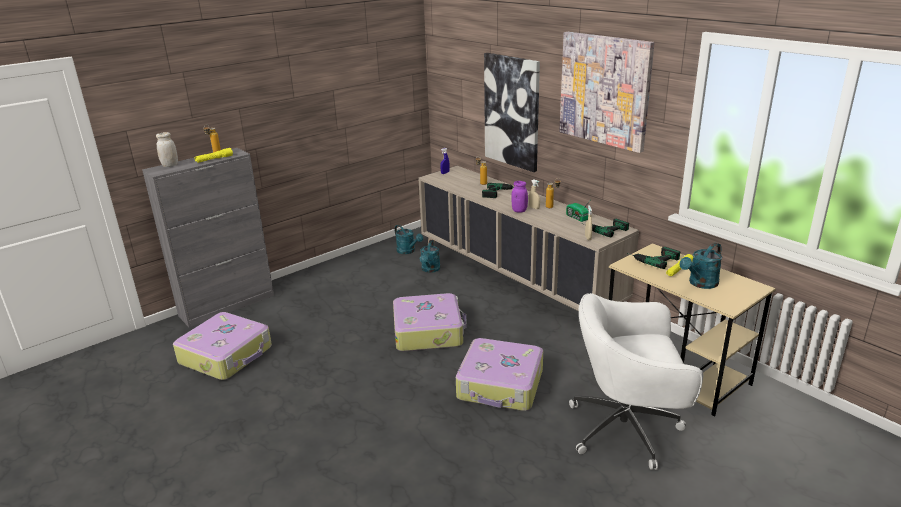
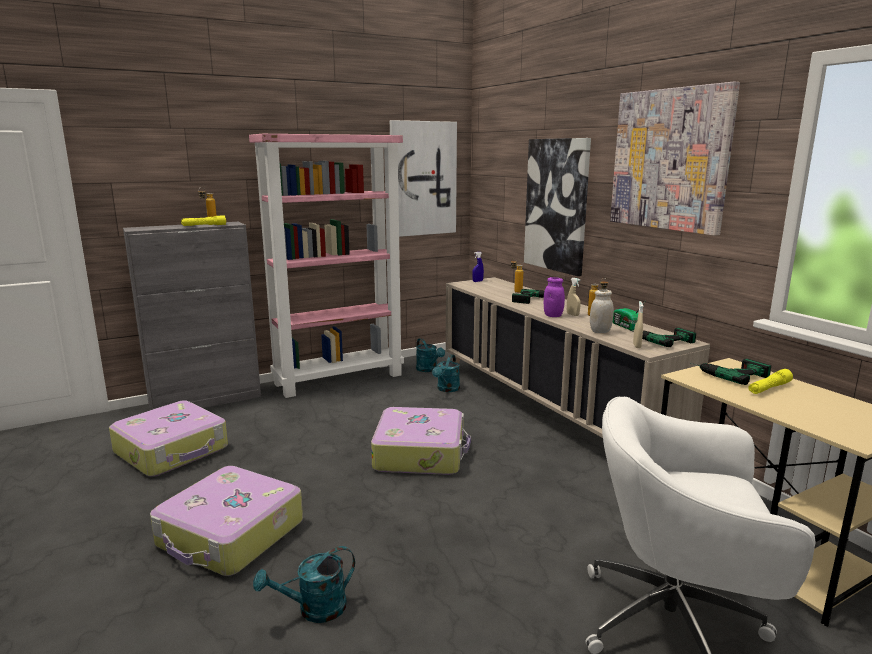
camera: 10 degrees right, 10 degrees down
(170, 165) = (154, 226): white jar -> white jar (600, 331)
(334, 269) = (339, 379): none -> pink bookcase
(387, 83) = (423, 179): none -> picture
(500, 385) = (494, 530): suitcase -> suitcase (230, 535)
(700, 284) = (804, 407): turquoise watering can -> turquoise watering can (314, 610)

